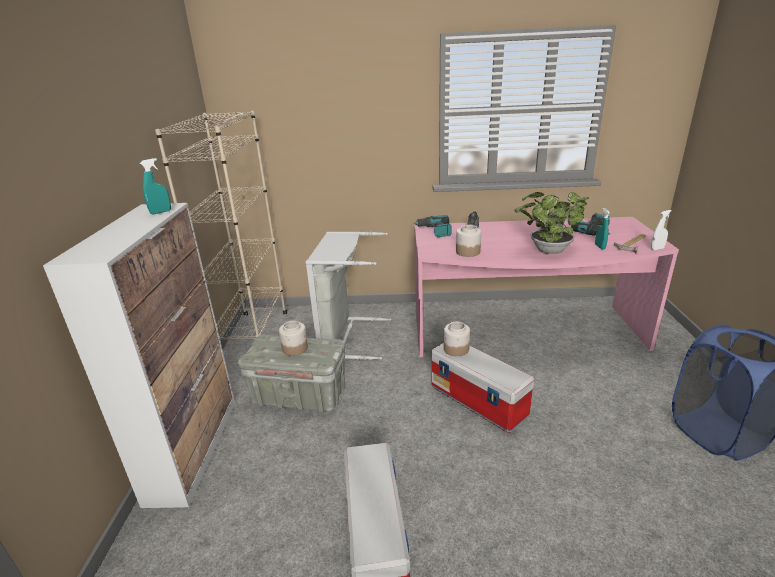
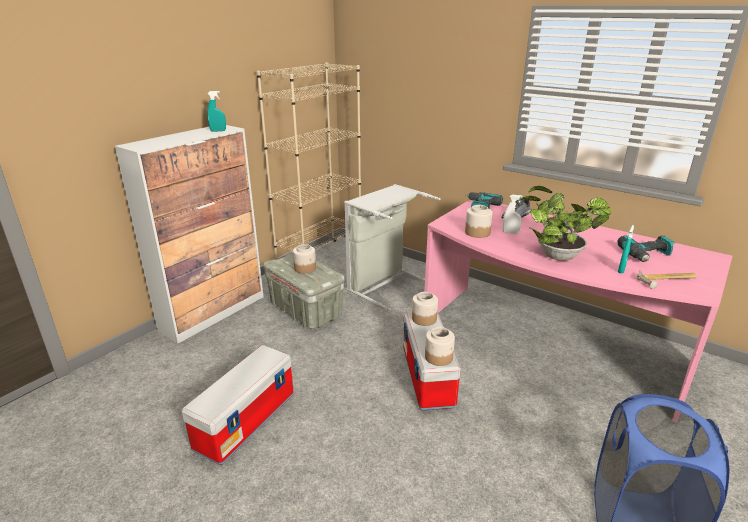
camera: 35 degrees right, 0 degrees up
(510, 375) = (439, 357): none -> jar
(657, 249) = (689, 293): white spray bottle -> white spray bottle (510, 232)

